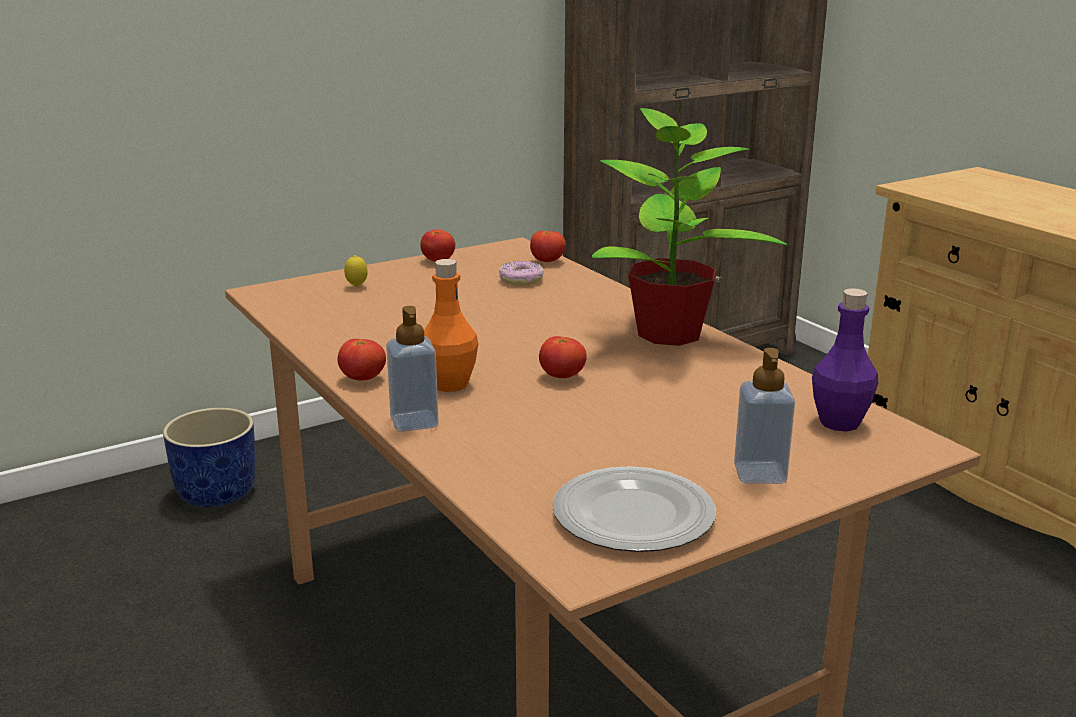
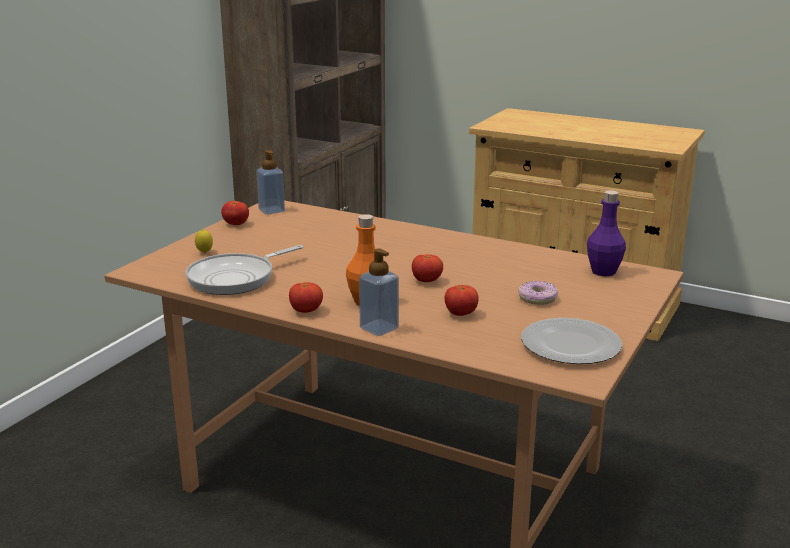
camera: 30 degrees left, 0 degrees up
(218, 492) = (56, 450): blue planter -> none
(346, 322) = (236, 278): none -> frying pan
(521, 280) = (313, 227): donut -> donut (538, 299)
(547, 261) = (312, 211): tomato -> tomato (461, 314)
(670, 334) = (452, 242): potted plant -> none
(760, 473) = (601, 307): soap dispenser -> soap dispenser (271, 210)

